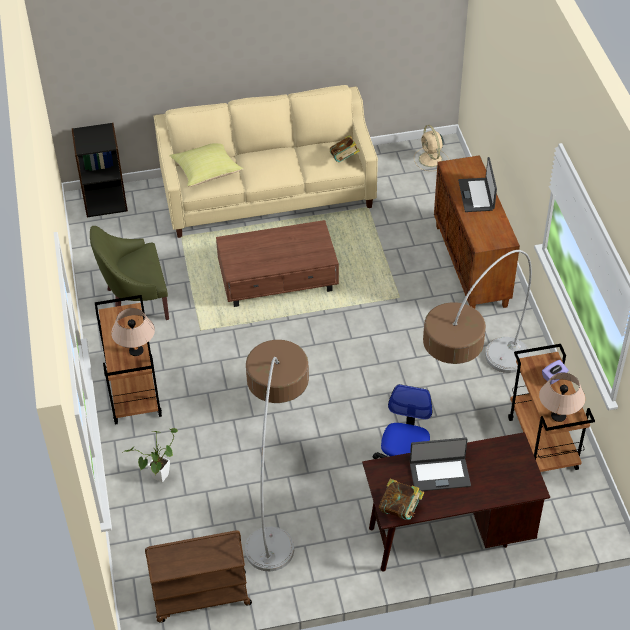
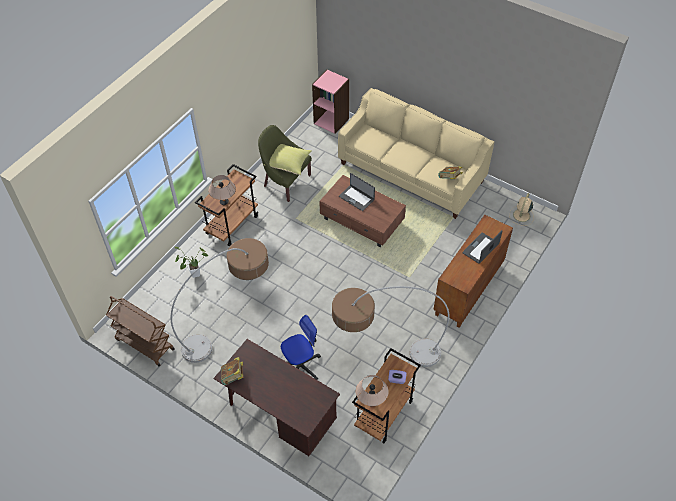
camera: 45 degrees right, 5 degrees up
(105, 200) = (331, 121): black bookcase -> pink bookcase
(206, 171) = (373, 136): yellow pillow -> yellow pillow (289, 163)
(439, 474) = (272, 377): laptop -> laptop (356, 198)

